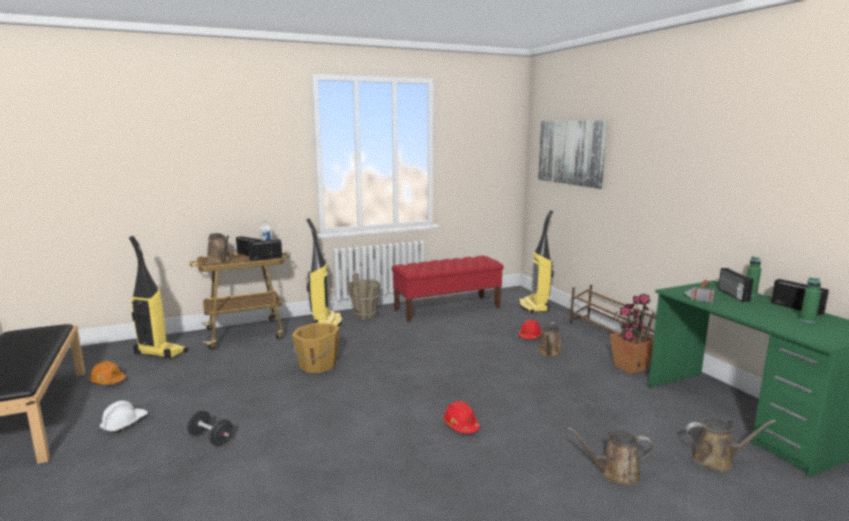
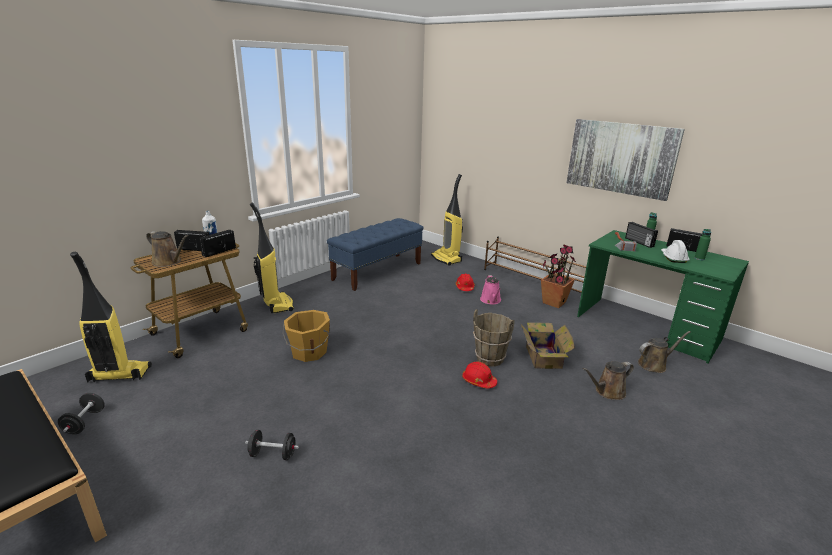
camera: 25 degrees left, 10 degrees up
(108, 381) = (85, 422): orange hard hat -> black dumbbell
(124, 423) = (158, 465): white hard hat -> white hard hat (673, 258)
(365, 315) = (308, 290): brown bucket -> brown bucket (490, 358)
(447, 309) = (377, 271): red bench -> blue bench
(549, 353) = (491, 300): brown watering can -> pink watering can
(563, 418) = (543, 356): none -> cardboard box
(571, 152) = (474, 121): picture -> picture (621, 158)

